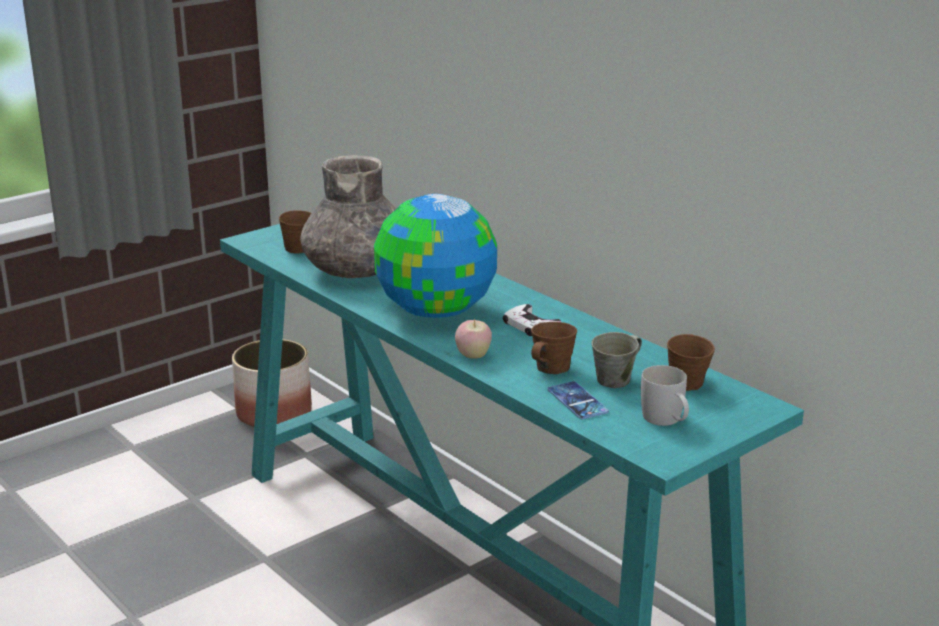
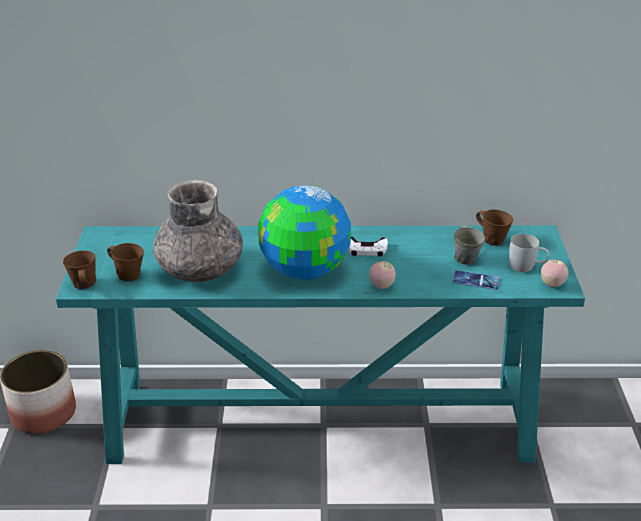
camera: 50 degrees left, 10 degrees up
(551, 369) = (429, 270): brown mug -> brown mug (84, 284)
(655, 449) = (552, 284): none -> apple

